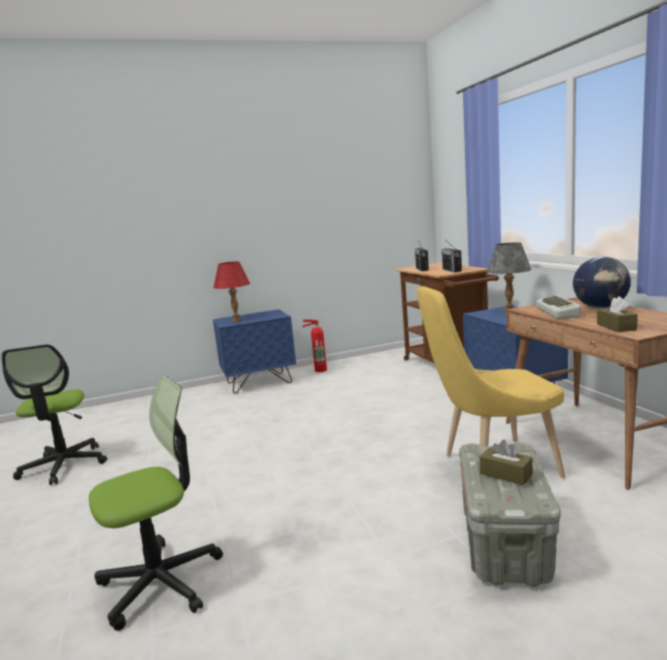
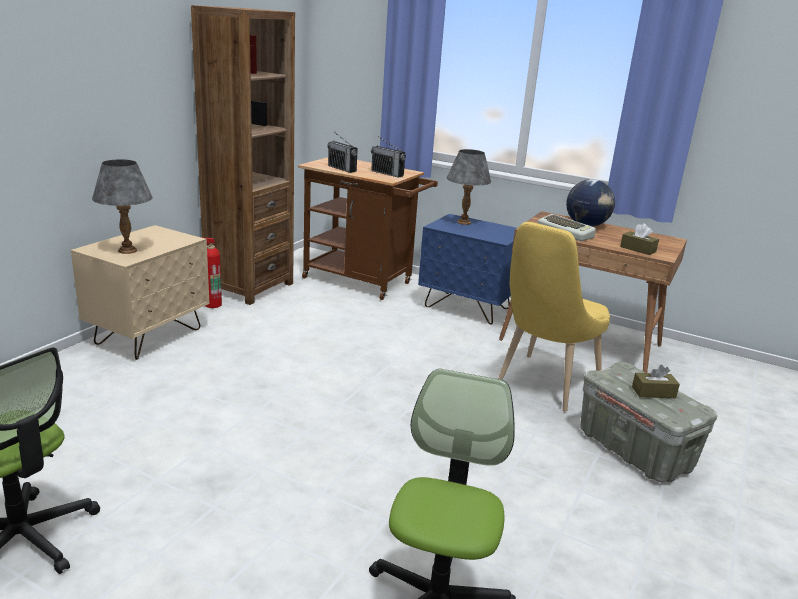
camera: 45 degrees left, 10 degrees up
(236, 320) = (127, 251): red table lamp -> grey table lamp
(259, 383) = (149, 336): blue nightstand -> beige nightstand
(359, 362) = (249, 287): none -> brown bookcase

